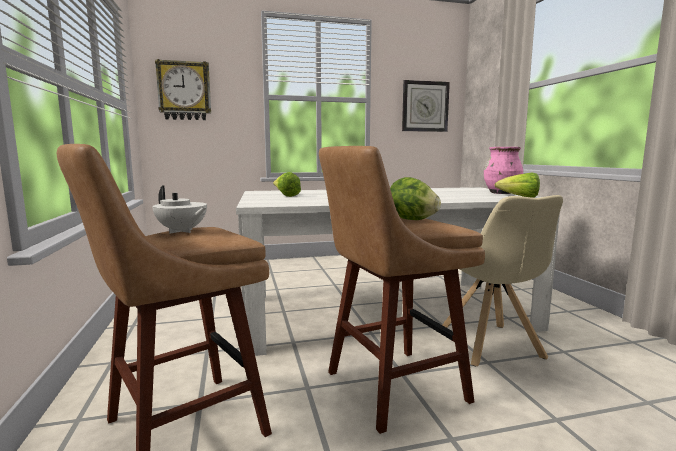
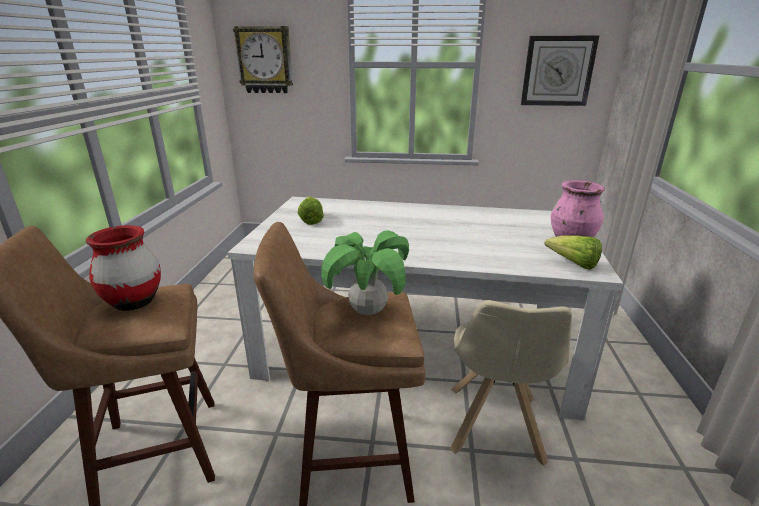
camera: 20 degrees right, 15 degrees up
(182, 231) = (134, 302): white teapot -> red vase
(411, 220) = (368, 311): lettuce -> potted plant

